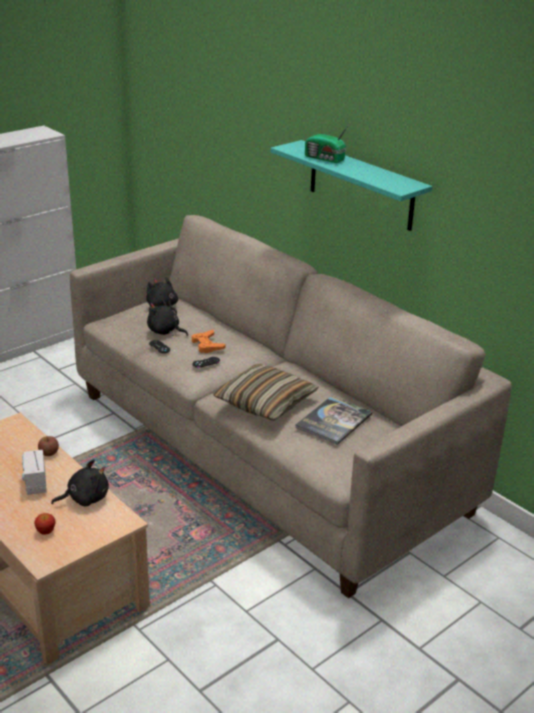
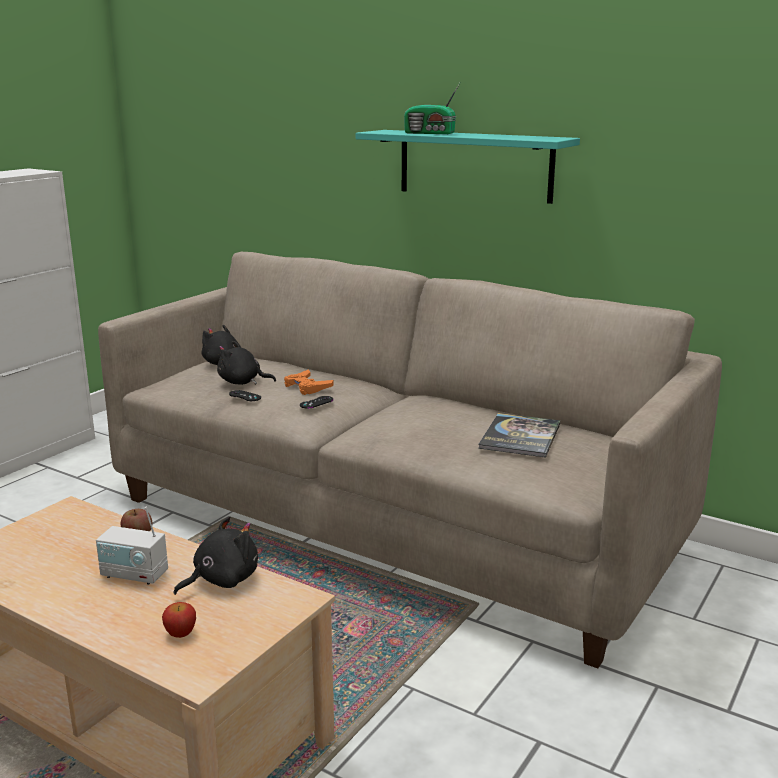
camera: 15 degrees left, 10 degrees down
(35, 483) = (134, 575): radio -> radio turned 45 degrees counterclockwise
(265, 402) = (419, 431): pillow -> none

